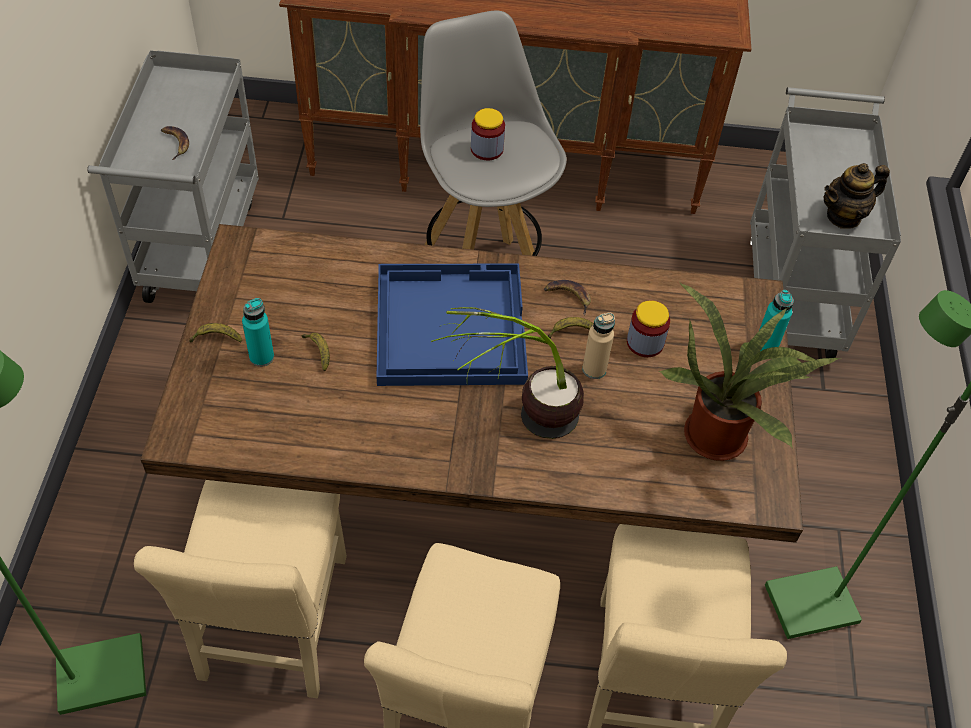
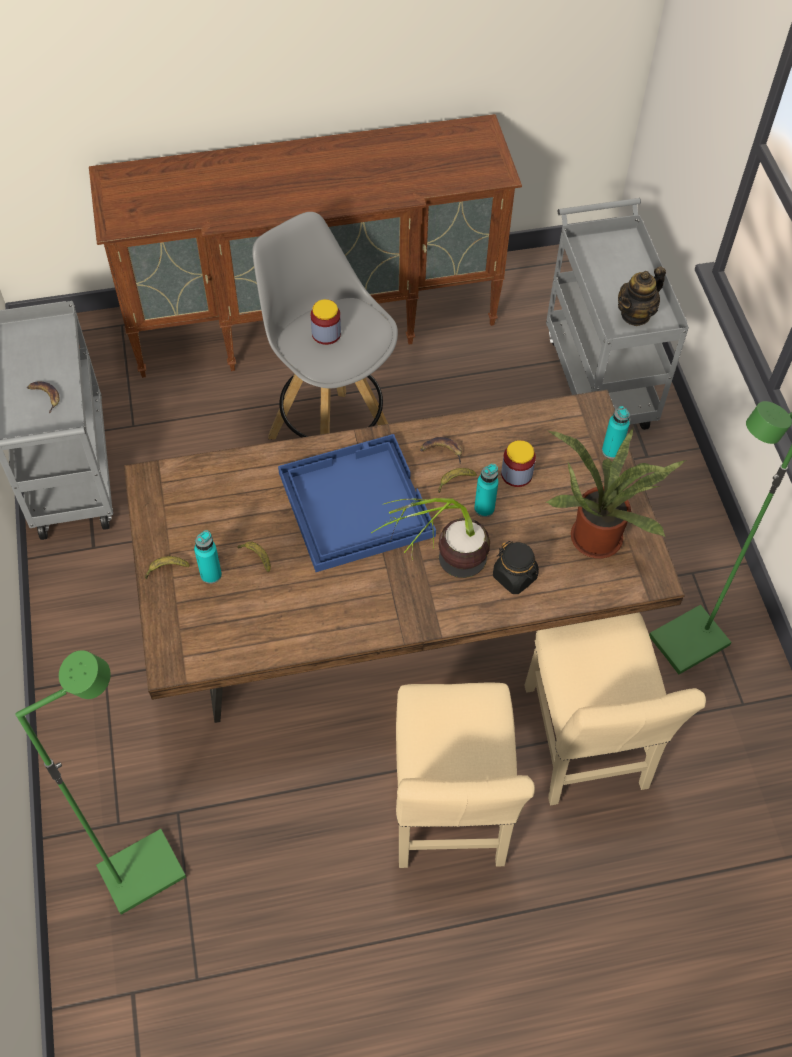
camera: 15 degrees left, 5 degrees up
(274, 626) = (268, 789): beige chair -> none
(594, 369) = (484, 508): beige bottle -> turquoise bottle
(603, 453) = (515, 577): none -> black jar

